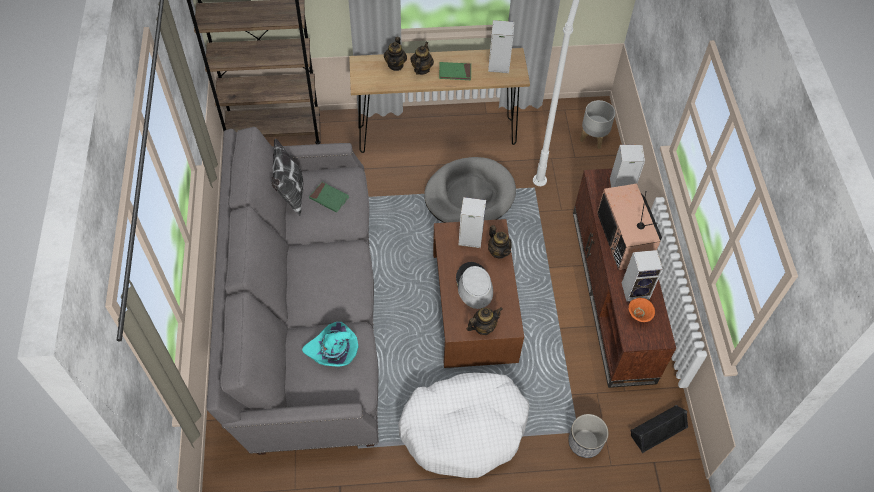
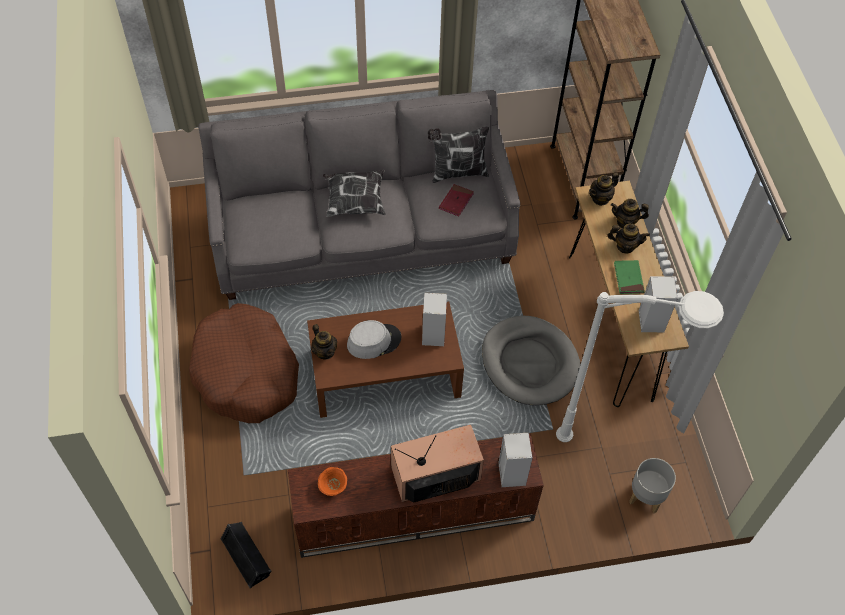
camera: 85 degrees right, 0 degrees up
(312, 285) = (354, 201): none -> pillow
(329, 198) = (456, 201): green book -> red book
(333, 350) = (284, 224): turquoise hat -> none
(464, 429) = (246, 372): white dog bed -> brown dog bed
(498, 251) = (419, 362): teapot -> teapot (600, 198)
(584, 442) = (232, 482): planter -> none
(636, 290) = (365, 485): speaker -> none

